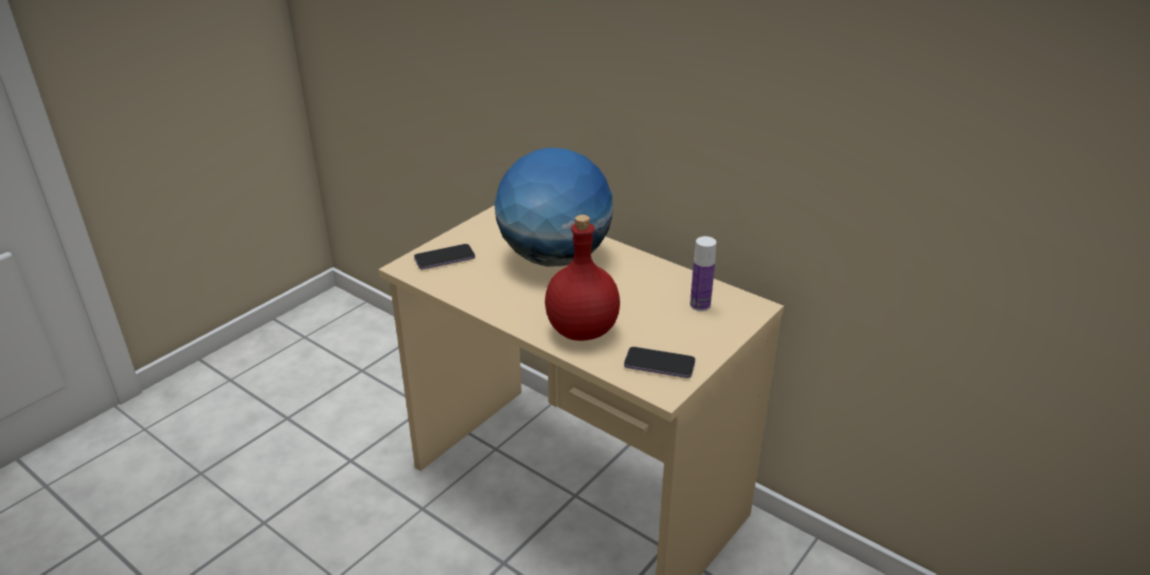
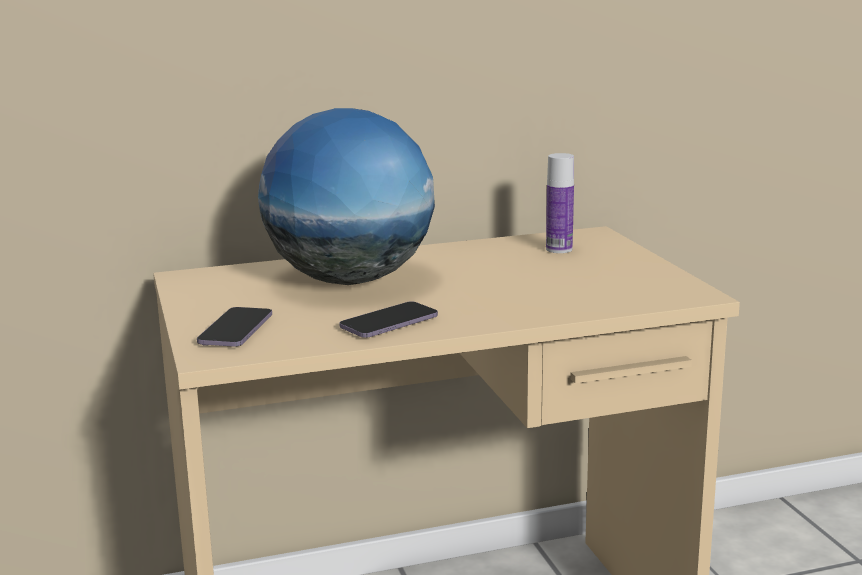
camera: 55 degrees left, 15 degrees down
(580, 330) = (530, 302): red bottle -> none
(659, 364) = (646, 286): phone -> phone (389, 323)

